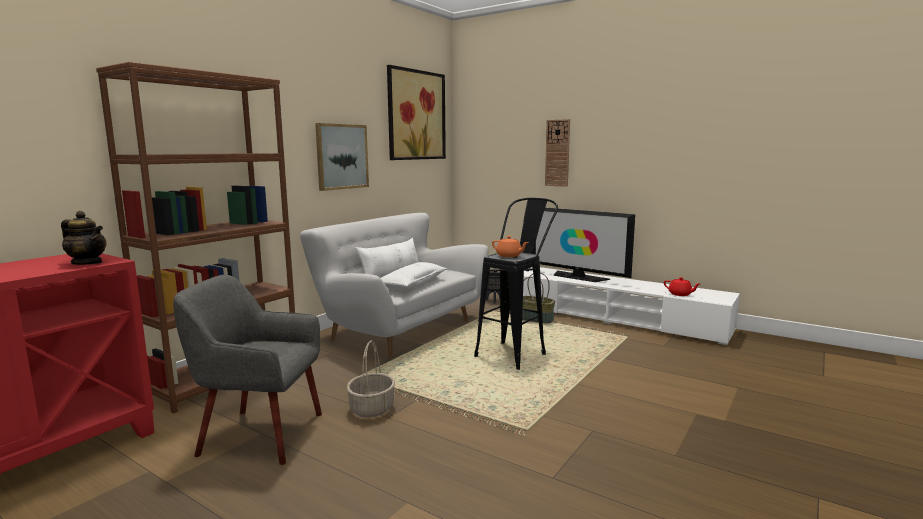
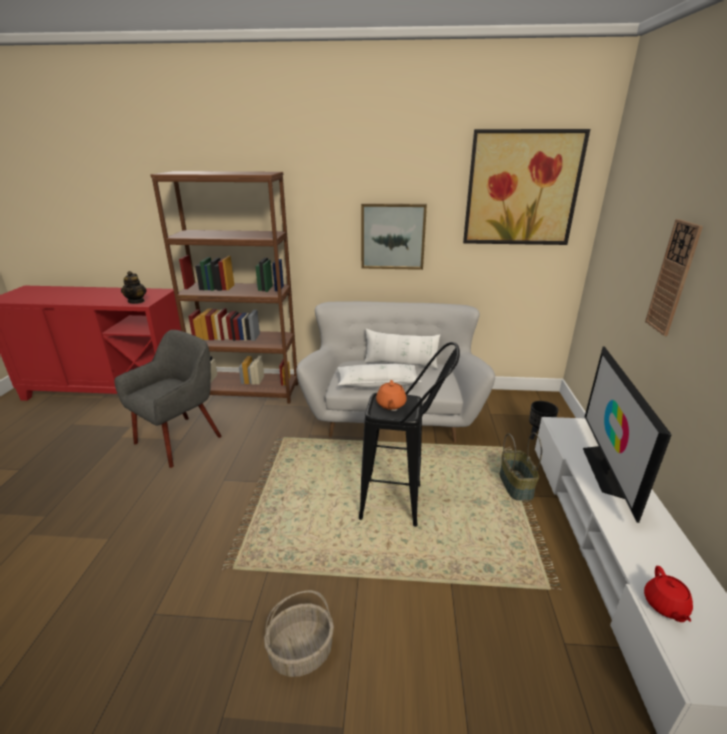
camera: 60 degrees right, 15 degrees up
(260, 434) = (180, 439): grey armchair -> grey armchair turned 60 degrees clockwise
(372, 408) = (234, 467): basket -> basket (300, 653)

